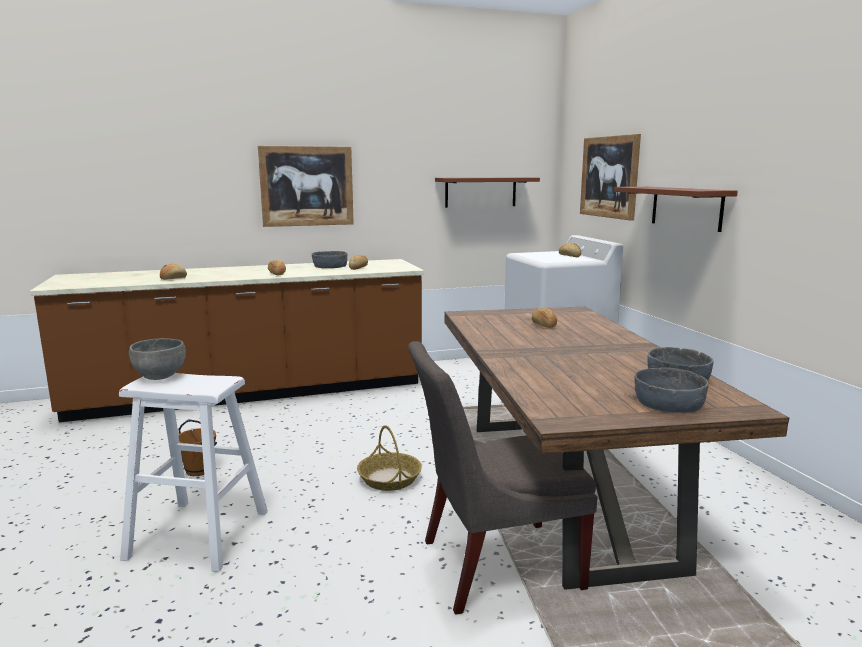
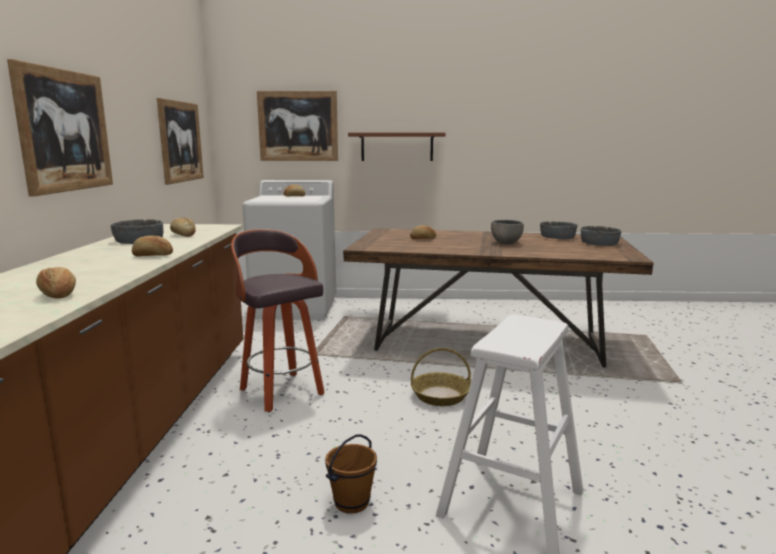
camera: 70 degrees left, 0 degrees up
(159, 377) = (500, 342): grey bowl -> grey bowl (506, 243)
(359, 414) = (280, 391): none -> stool
(480, 192) = (180, 141): brown shelf -> picture
(493, 565) = (577, 381): grey chair -> none

